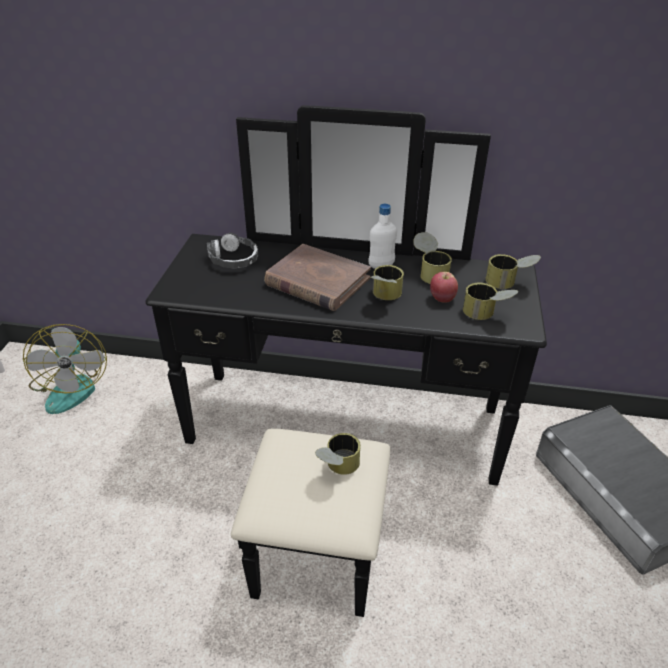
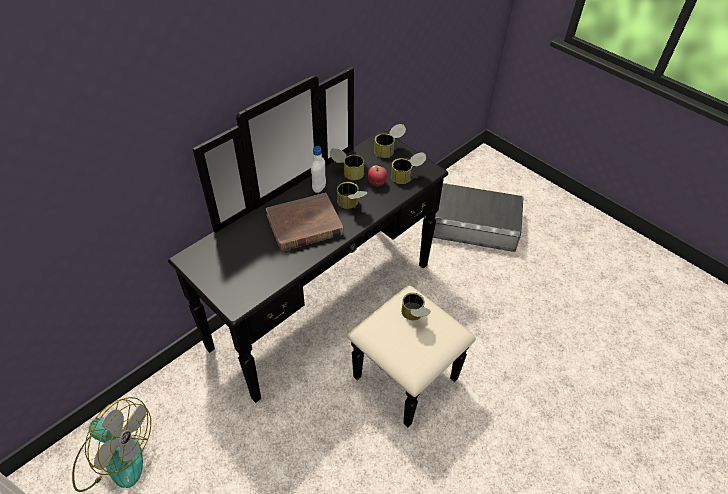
camera: 55 degrees left, 10 degrees up
(234, 259) = (233, 252): headphones -> none

